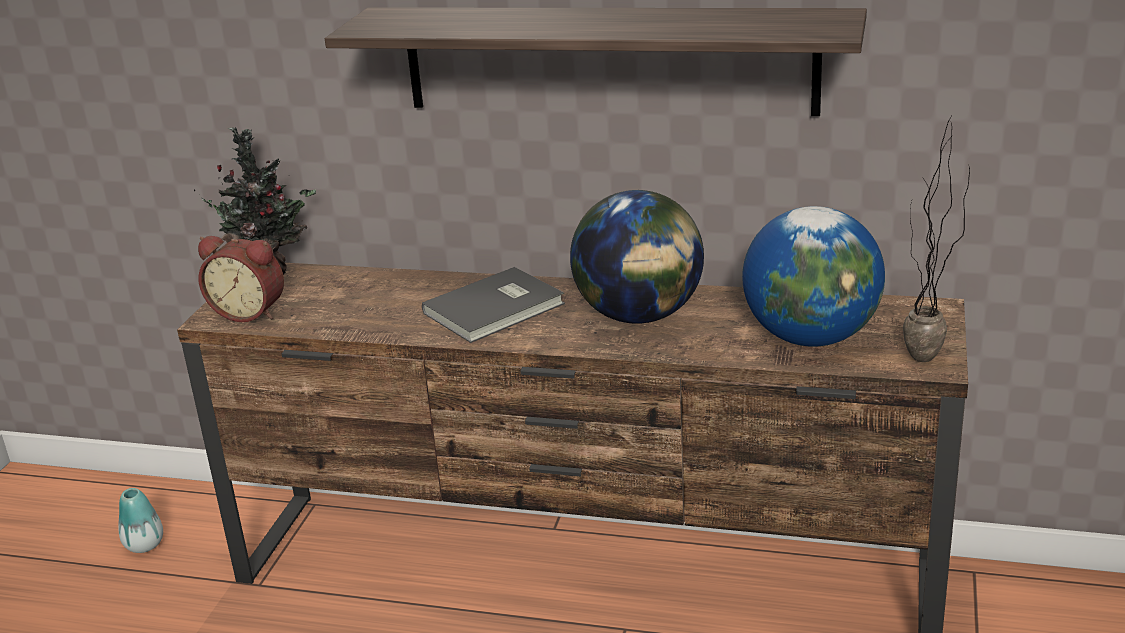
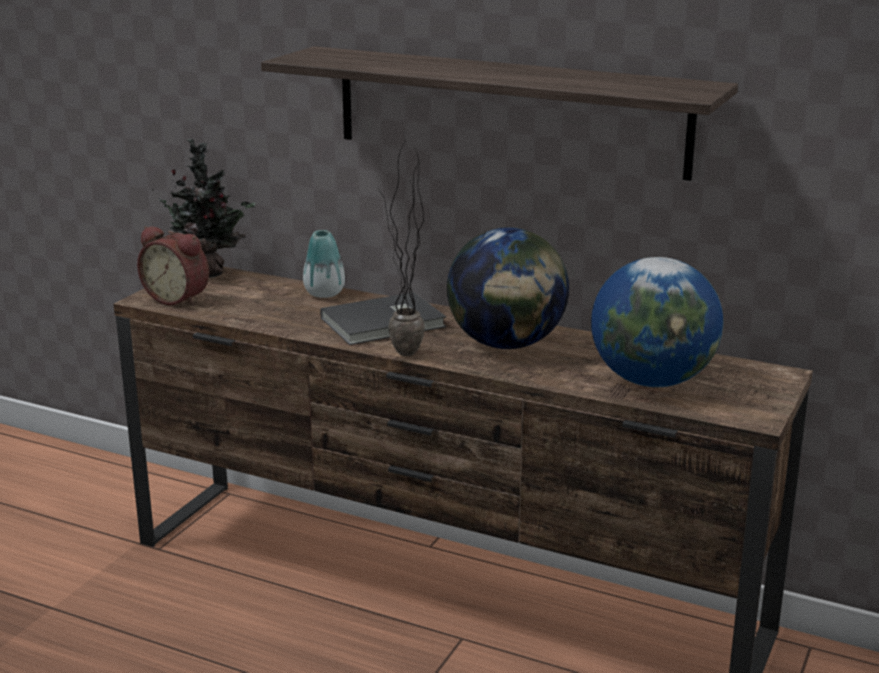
camera: 10 degrees right, 5 degrees down
(144, 545) = (76, 502): vase -> vase (324, 293)
(924, 365) = (746, 416): potted plant -> potted plant (403, 358)

